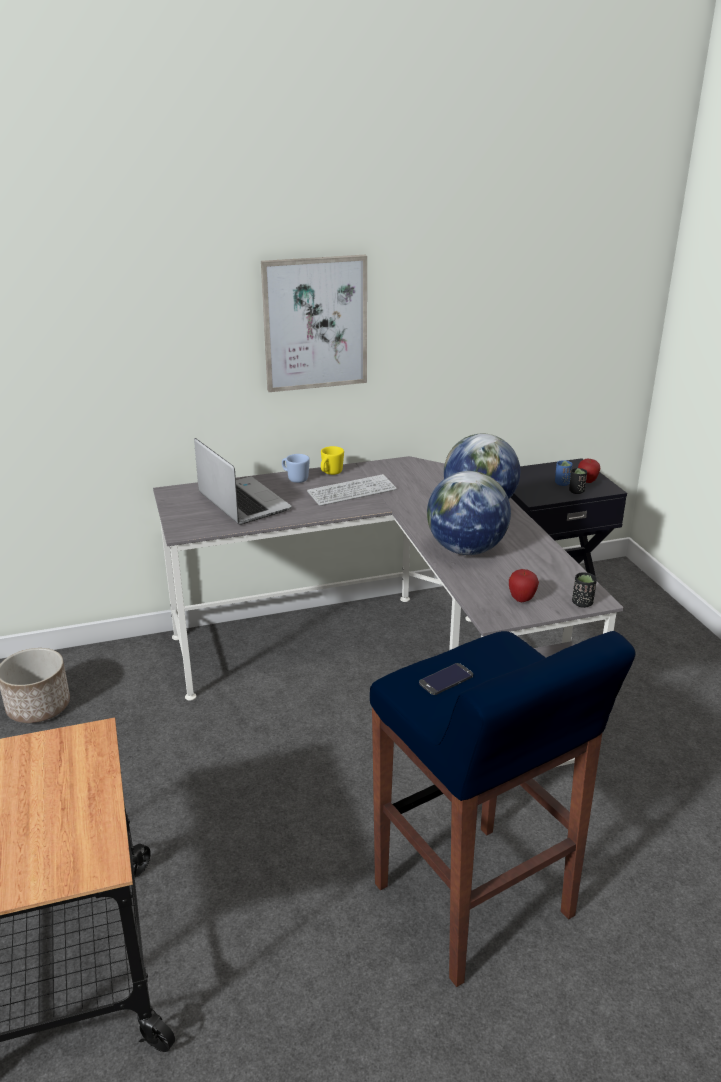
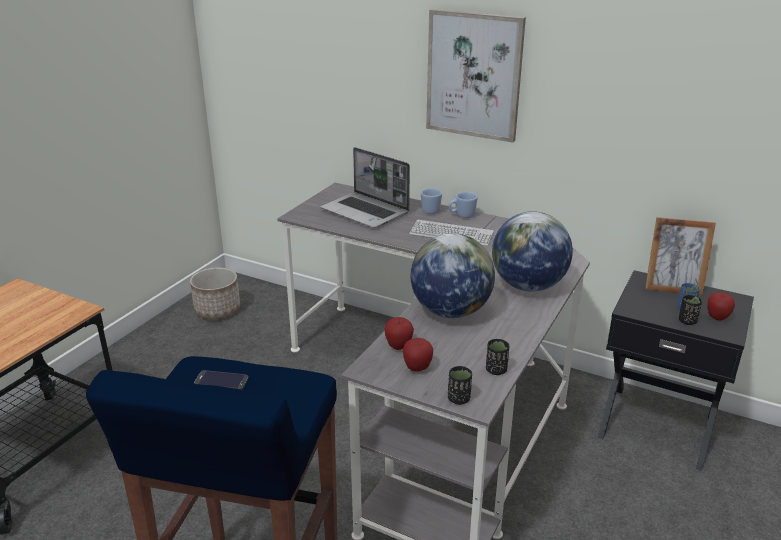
camera: 45 degrees right, 0 degrees up
(242, 502) = (366, 212): laptop -> laptop turned 120 degrees clockwise
(330, 473) = (462, 216): yellow mug -> blue mug
(481, 592) = (399, 346): none -> apple
(533, 473) = (672, 288): none -> picture frame
(567, 573) = (496, 370): none -> black cup

